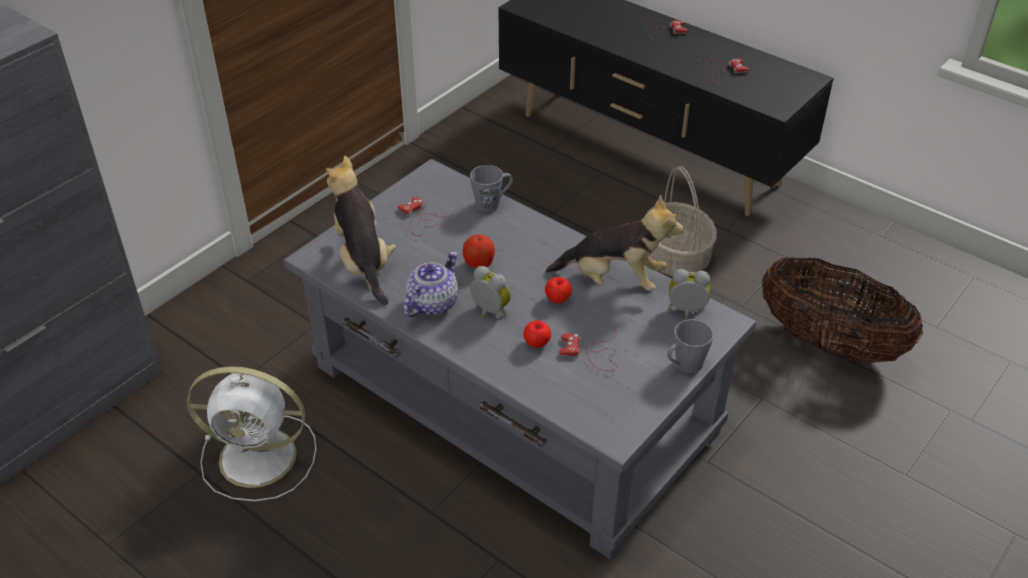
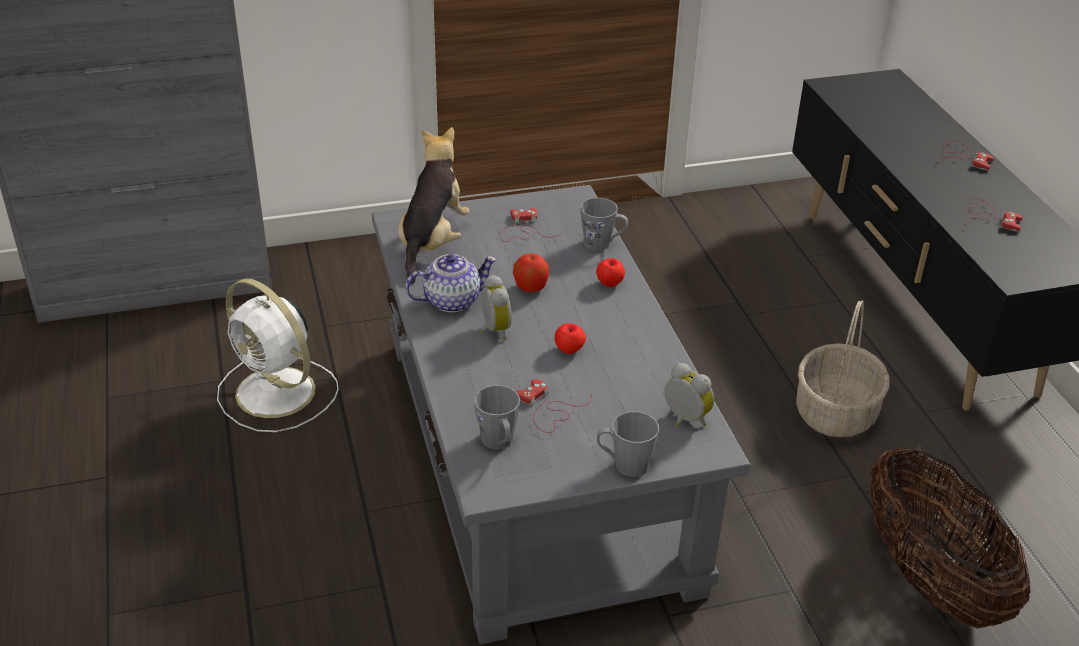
camera: 35 degrees right, 5 degrees down
(537, 343) = (506, 376): apple -> apple (610, 283)
(587, 396) = (499, 442): none -> grey mug
(614, 280) = (643, 359): plush toy -> none

